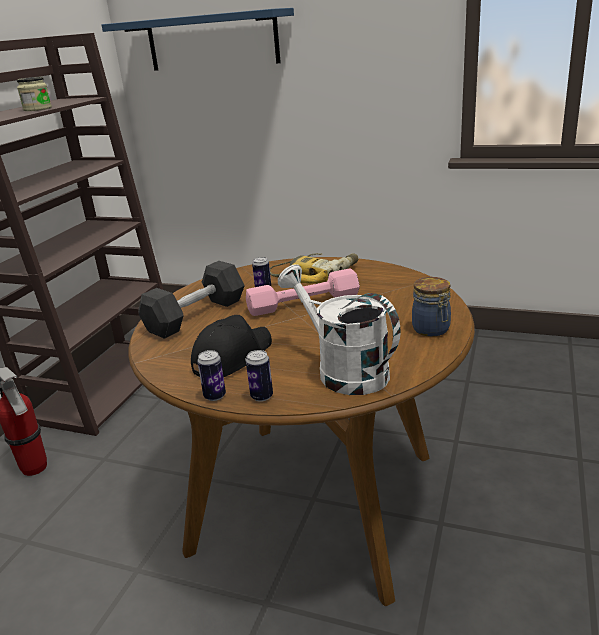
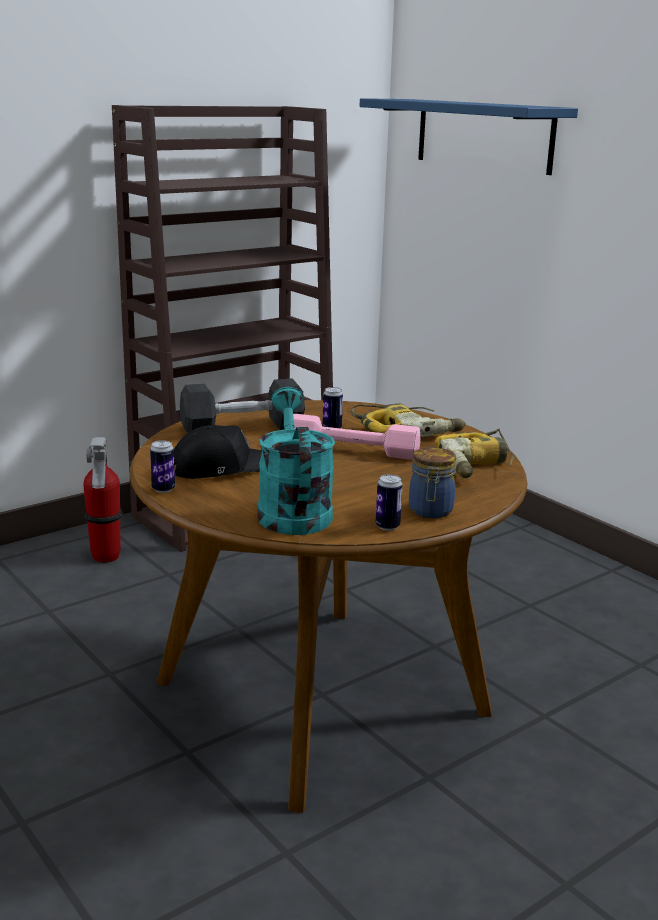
camera: 30 degrees right, 5 degrees down
(37, 109) = (231, 182): jar -> none
(262, 396) = (197, 503): can -> can (387, 526)
(343, 370) = (292, 510): white watering can -> turquoise watering can
(399, 283) = (477, 464): none -> power drill

